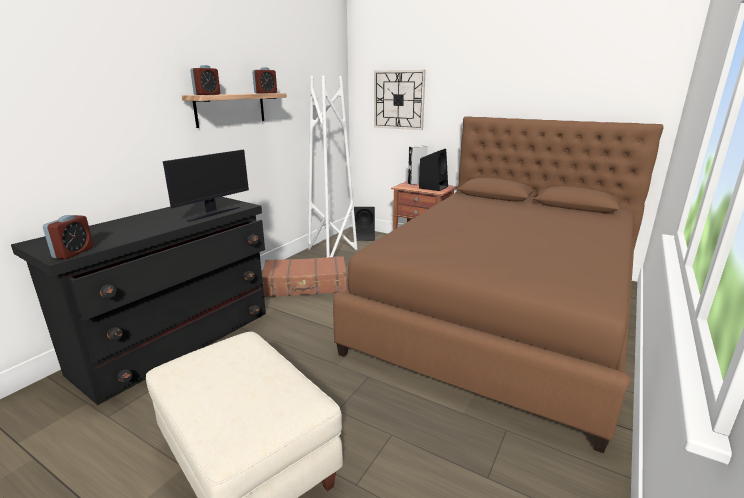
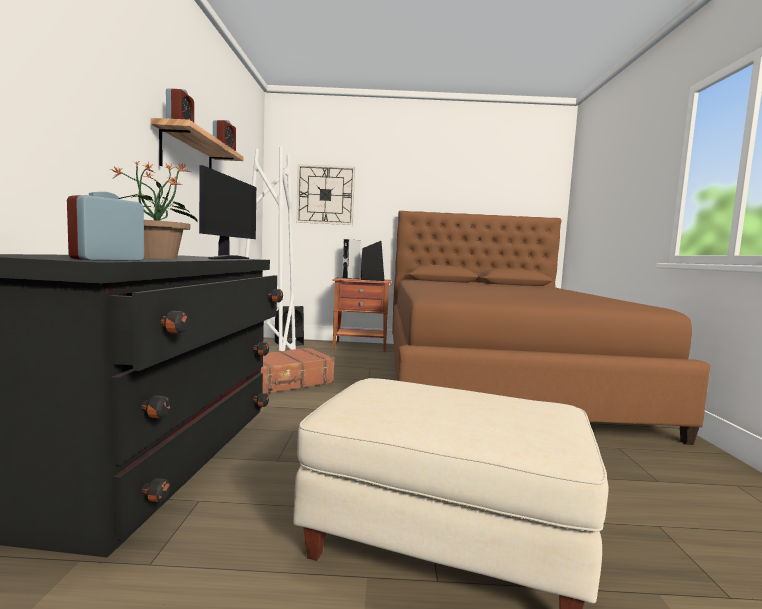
camera: 30 degrees left, 15 degrees down
(73, 253) = (108, 260): alarm clock -> alarm clock turned 135 degrees counterclockwise
(143, 227) = (156, 257): none -> potted plant

